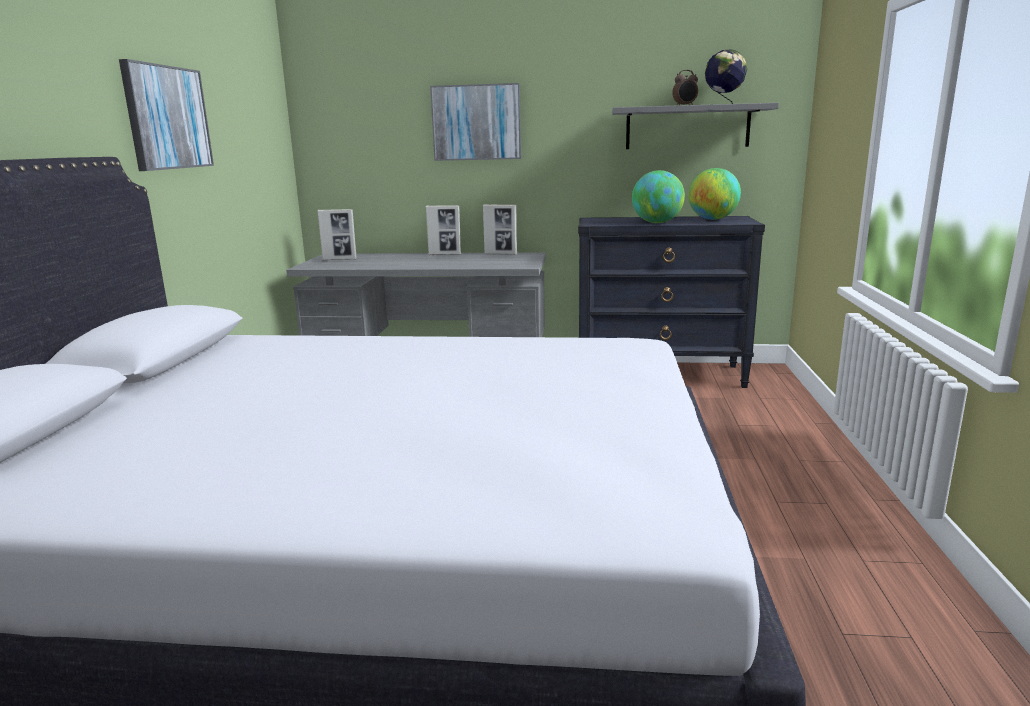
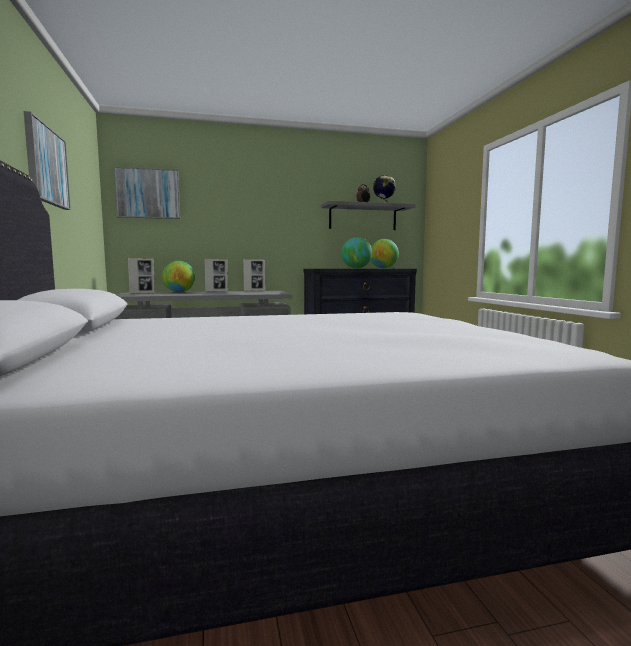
camera: 20 degrees left, 10 degrees down
(392, 255) = (179, 292): none -> globe
(476, 122) = (237, 208): picture -> picture (148, 193)

